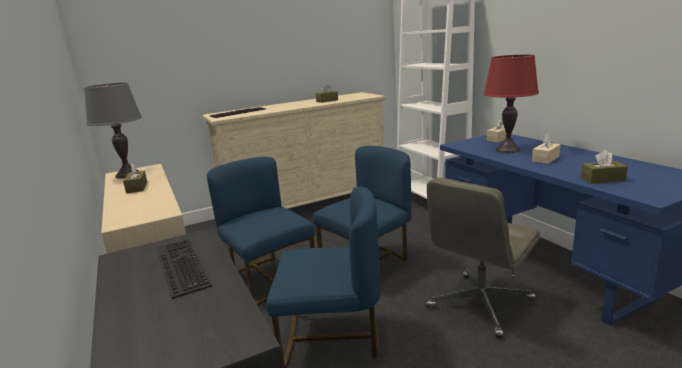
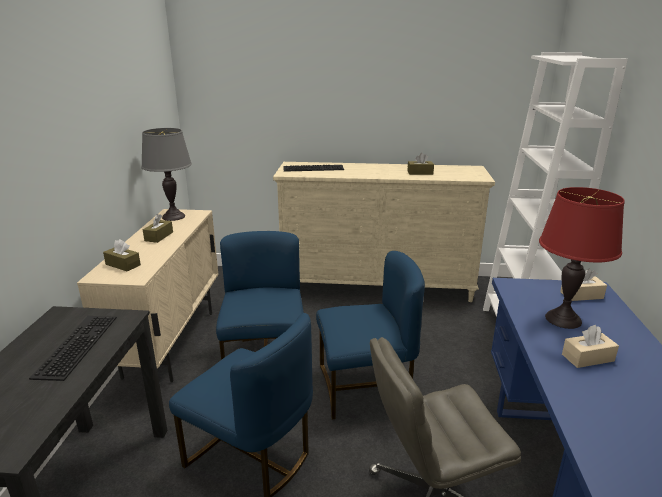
camera: 30 degrees right, 5 degrees up
(602, 179) = (608, 432): brown tissue box -> brown tissue box (123, 265)

